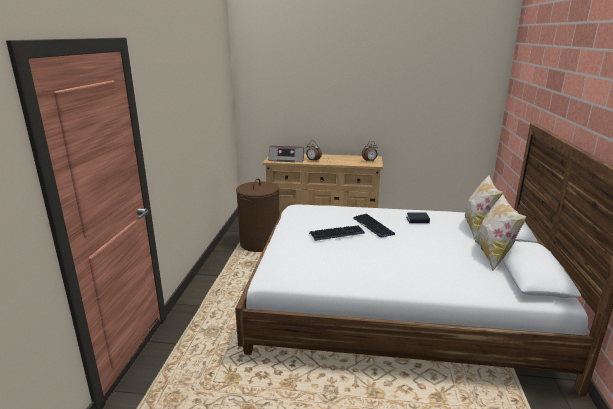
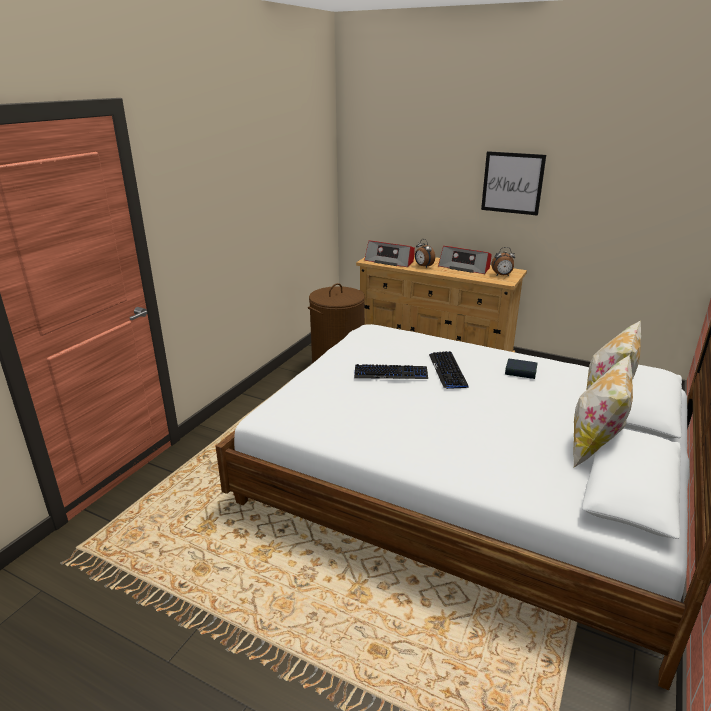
camera: 20 degrees right, 5 degrees up
(341, 158) = (465, 267): none -> radio
(367, 98) = (512, 183): none -> picture

